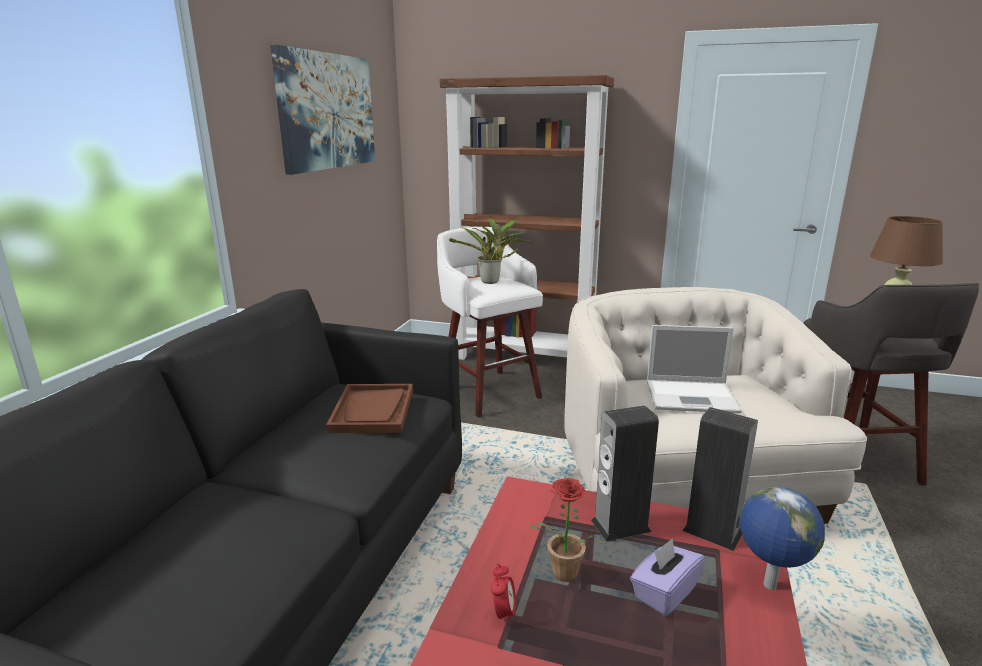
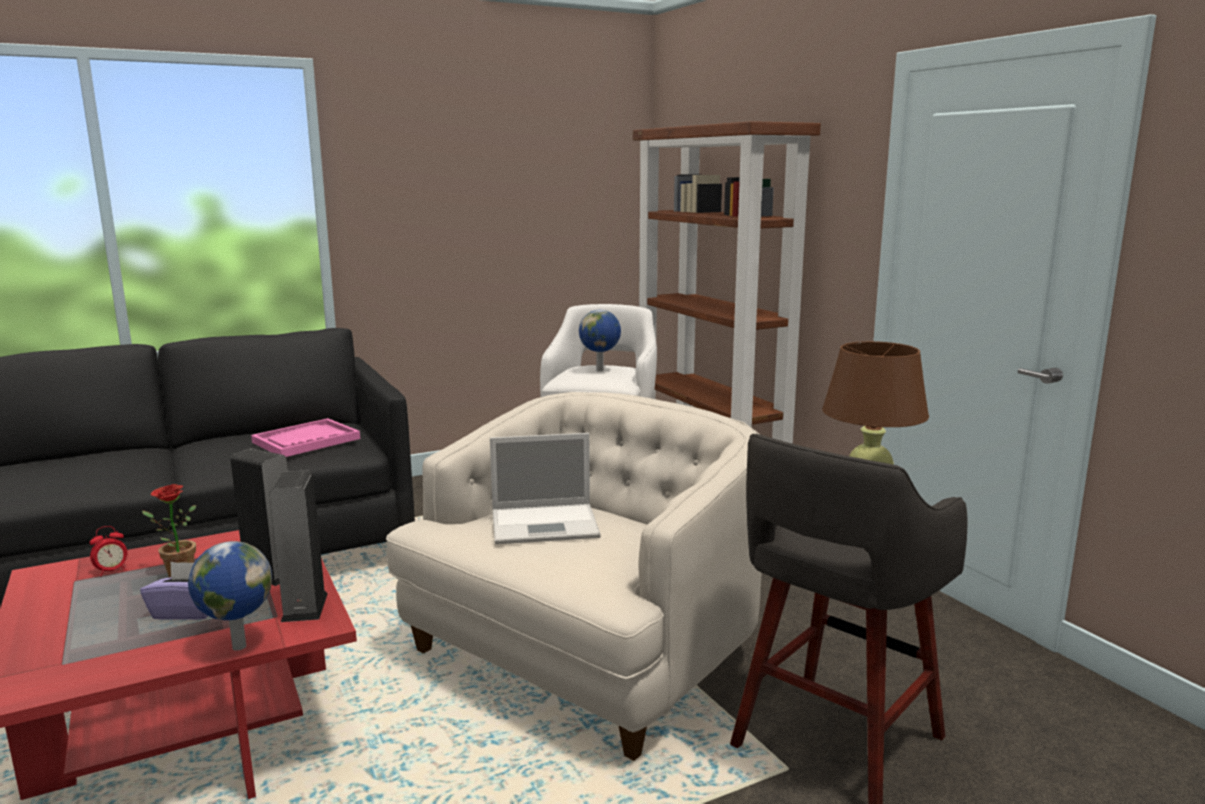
camera: 45 degrees right, 5 degrees down
(327, 111) = (504, 167): picture -> none
(373, 411) = (306, 441): brown tray -> pink tray
(492, 282) = (600, 370): potted plant -> globe
(693, 396) = (547, 524): laptop -> laptop turned 60 degrees counterclockwise

